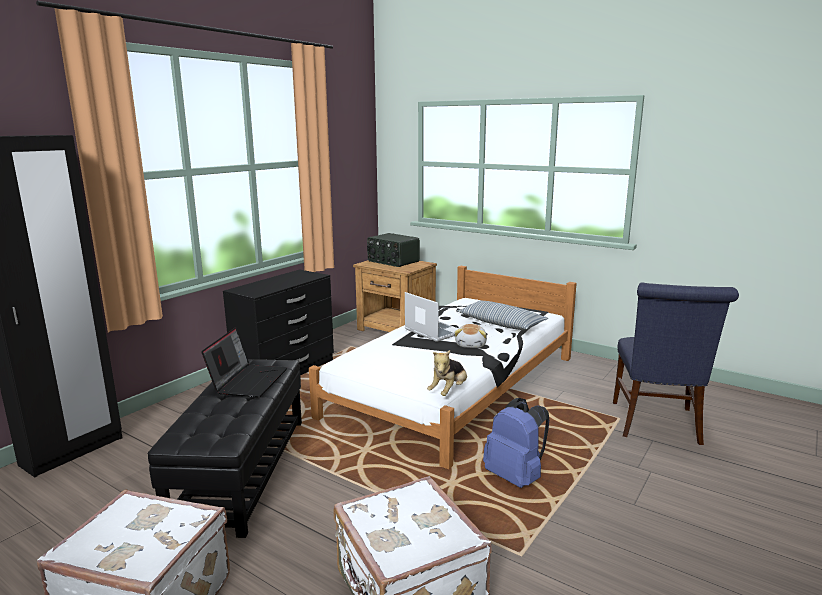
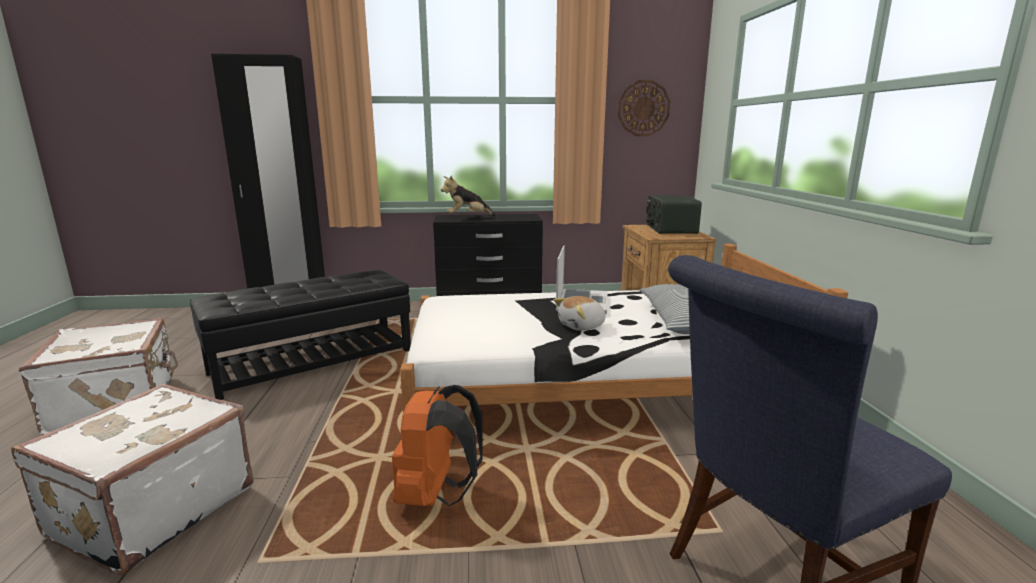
camera: 50 degrees right, 0 degrees up
(248, 380) = (337, 282): laptop -> none
(345, 166) = (643, 108): none -> wall clock
(449, 391) = (438, 352): plush toy -> plush toy (467, 217)
(516, 477) = (436, 495): blue backpack -> orange backpack

